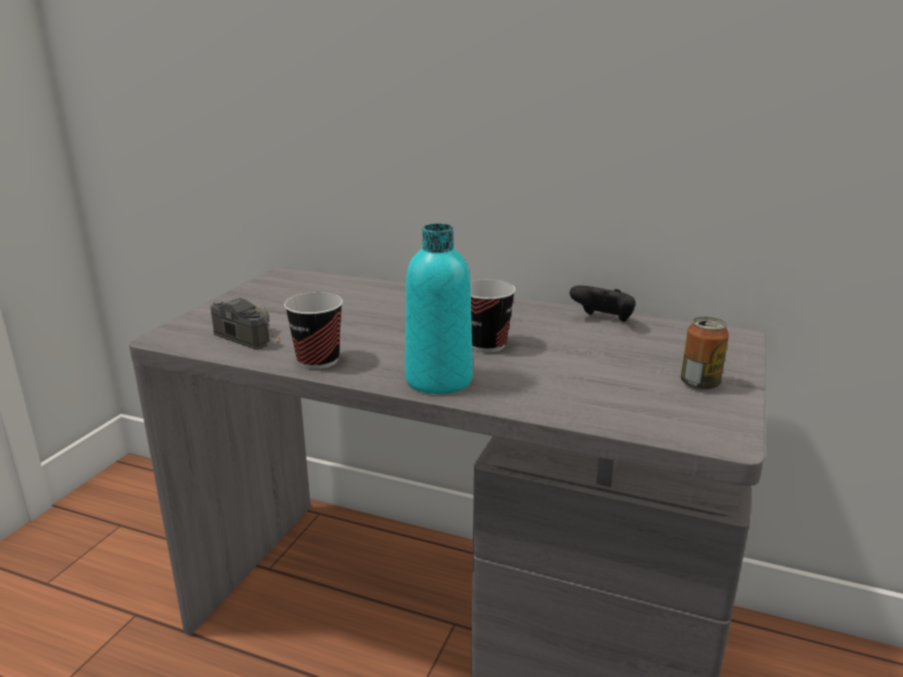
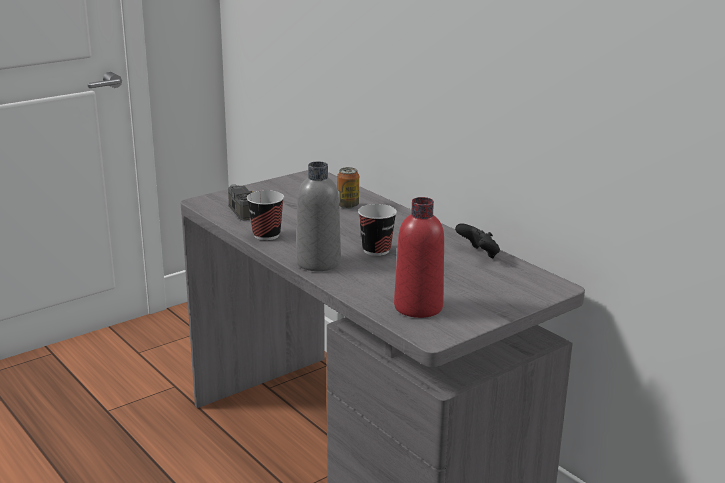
camera: 30 degrees right, 0 degrees up
(438, 380) = (318, 262): turquoise bottle -> grey bottle
(645, 404) = (418, 307): none -> red bottle
(700, 384) = (473, 306): can -> can (348, 206)

